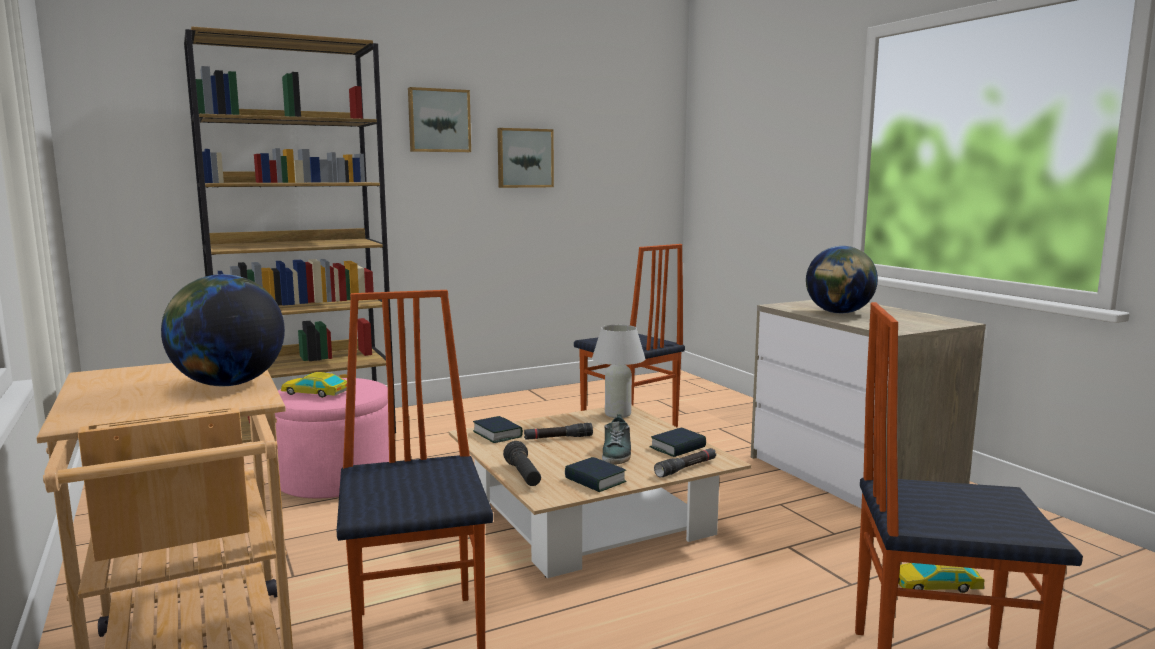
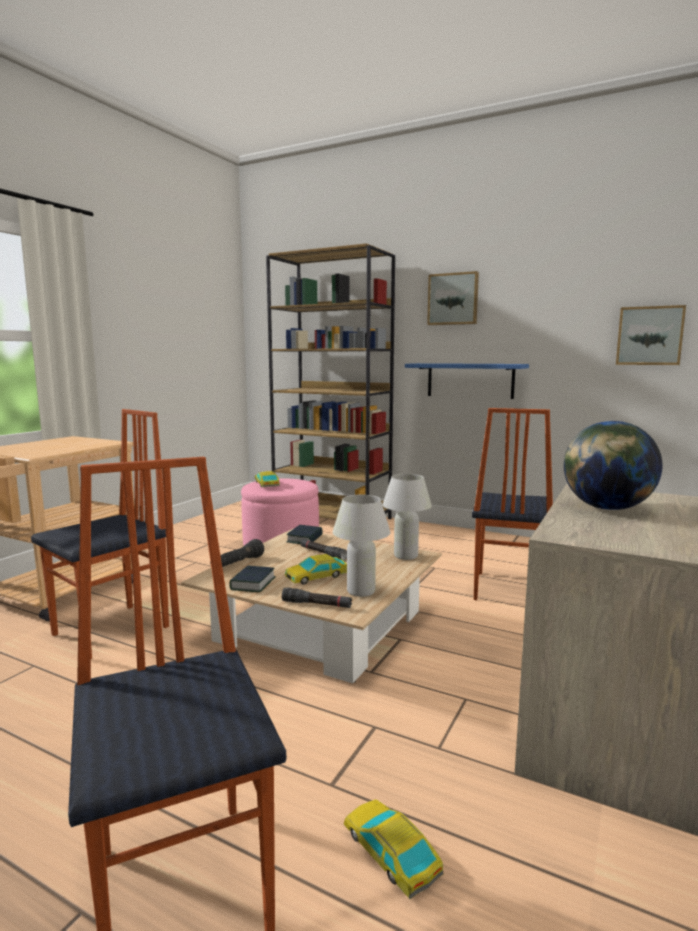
camera: 55 degrees right, 0 degrees up
(228, 384) = (61, 449): globe -> none
(465, 219) = (470, 380): none -> blue shelf
(524, 158) = (528, 327): picture -> picture (649, 336)
(617, 453) = (317, 576): shoe -> toy car
(678, 447) = (361, 591): book -> white table lamp

